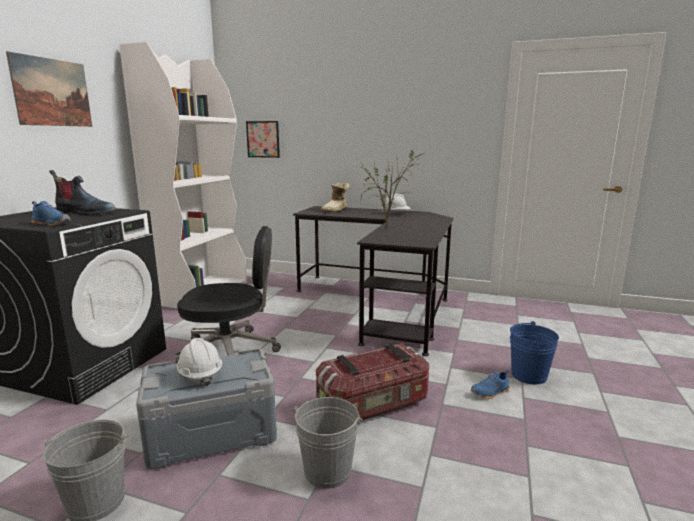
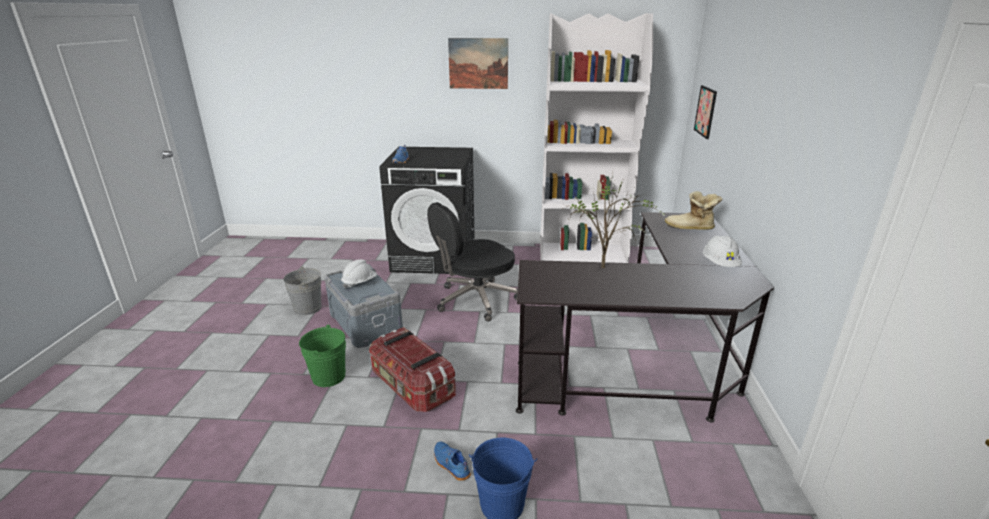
camera: 75 degrees right, 10 degrees up
(84, 213) = (442, 158): boot -> none
(231, 351) = (475, 300): black office chair -> black office chair turned 75 degrees clockwise
(327, 470) = (328, 376): grey bucket -> green bucket

